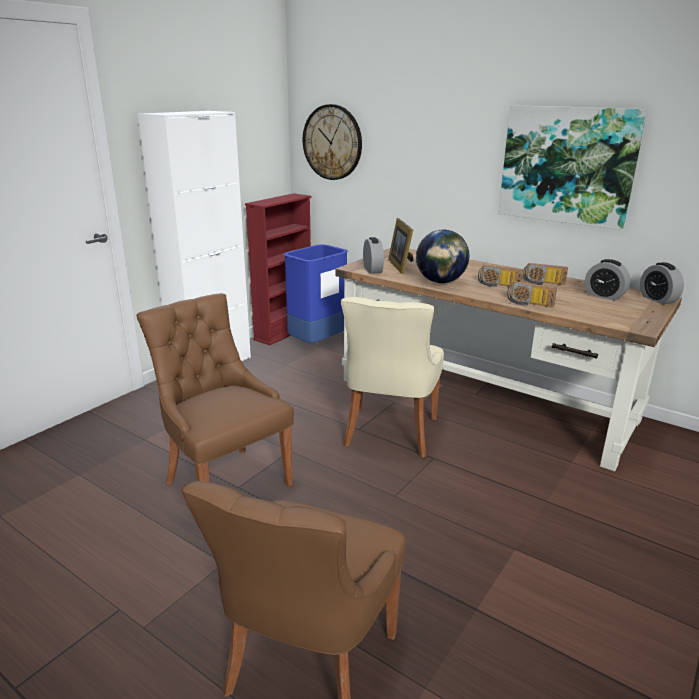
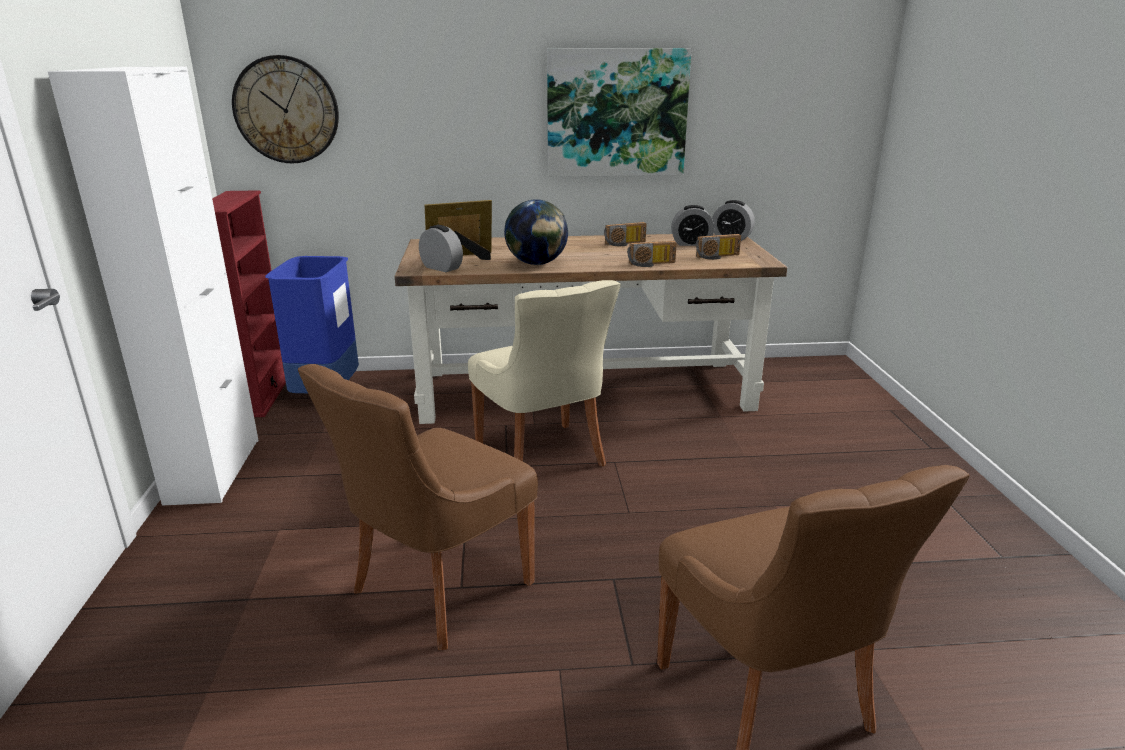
camera: 40 degrees left, 0 degrees up
(225, 482) = (437, 589): brown chair -> brown chair turned 60 degrees counterclockwise
(401, 266) = (463, 257): picture frame -> picture frame turned 120 degrees clockwise
(498, 285) = (593, 255): radio -> radio (718, 257)

